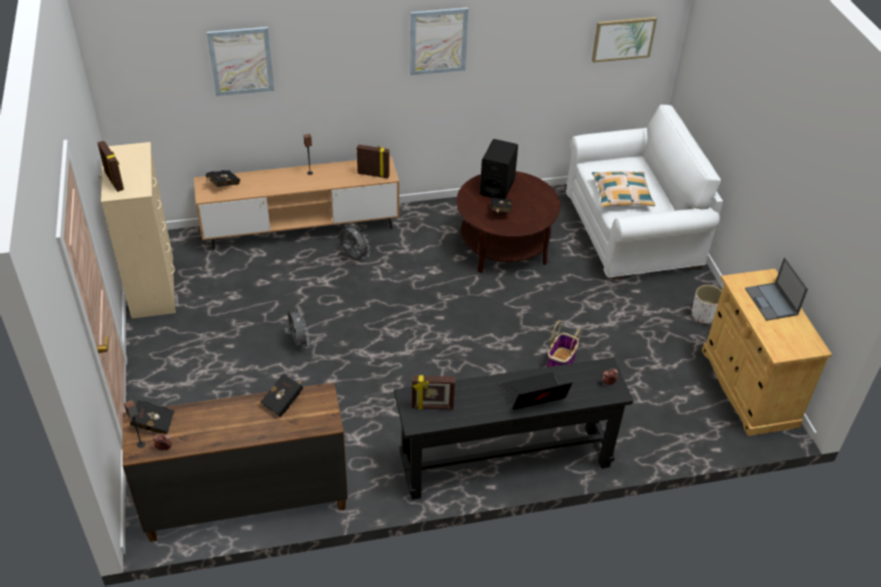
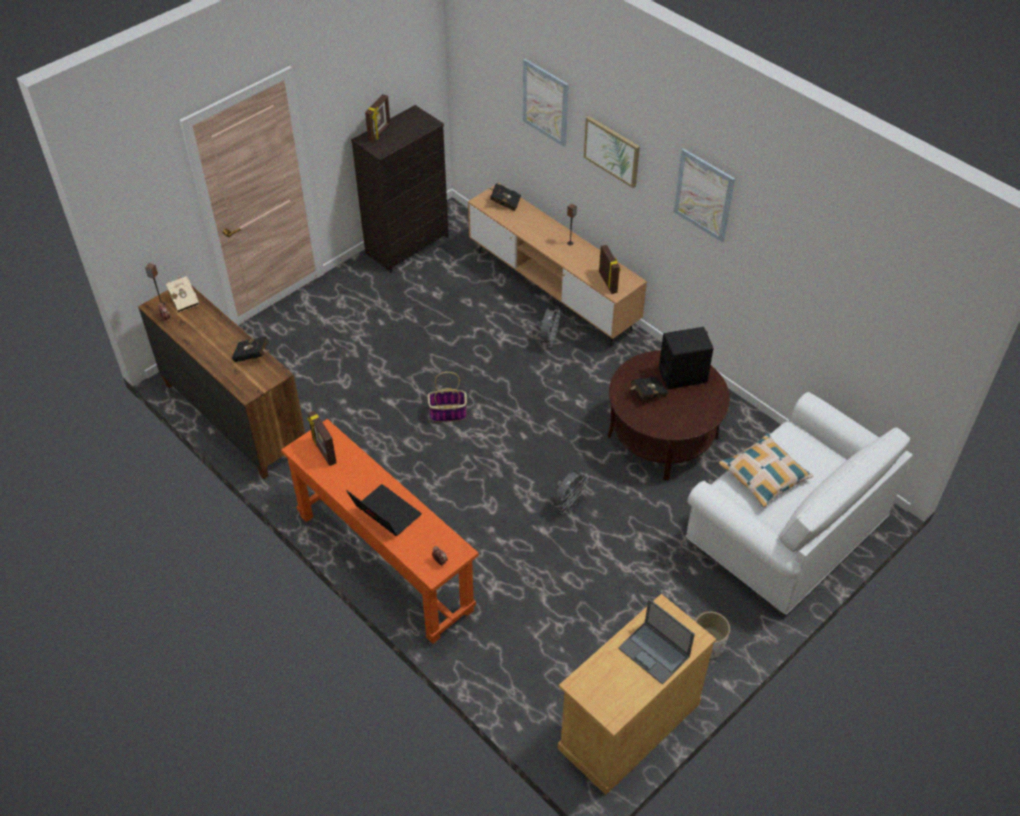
camera: 60 degrees right, 5 degrees up
(152, 423) = (184, 299): black book -> beige book
(154, 287) = (408, 245): beige dresser -> black dresser
(298, 343) = (416, 360): grey fan -> grey fan (568, 504)
(505, 461) = (384, 562): black console table -> orange console table
(561, 362) = (538, 550): basket -> basket (447, 413)
(623, 38) = (890, 324): picture -> picture (612, 151)
(771, 302) = (654, 653): laptop -> laptop turned 90 degrees counterclockwise

